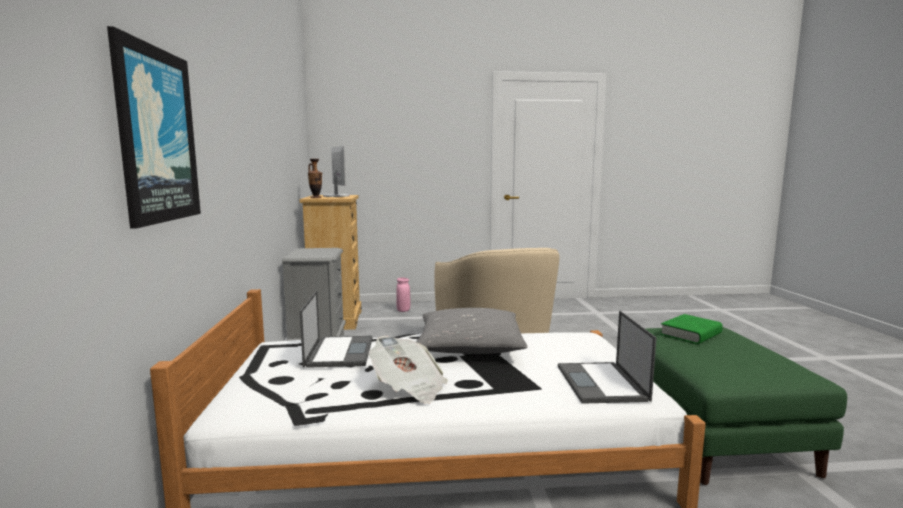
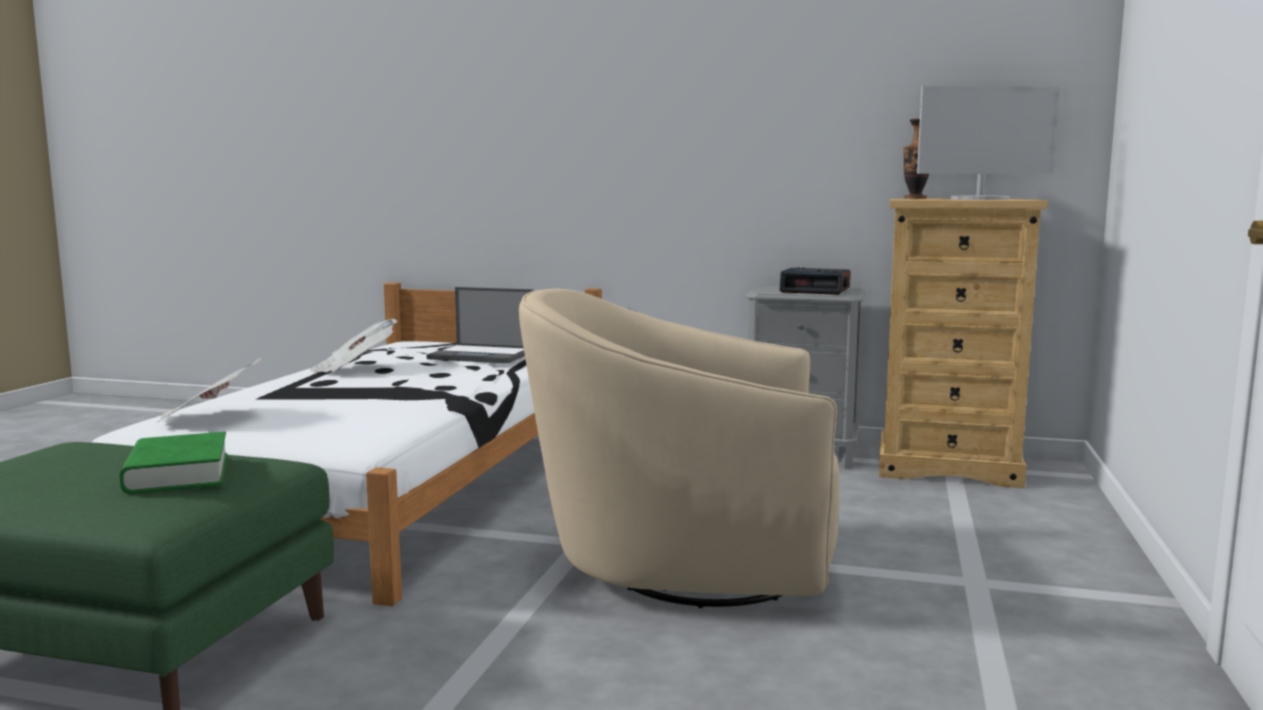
camera: 110 degrees right, 0 degrees up
(156, 135) = (434, 118): picture -> none
(317, 251) = (816, 290): none -> alarm clock
(403, 310) = (1030, 521): pink vase -> none
(469, 346) = (423, 391): grey pillow -> none
(602, 383) = (208, 418): laptop -> newspaper

